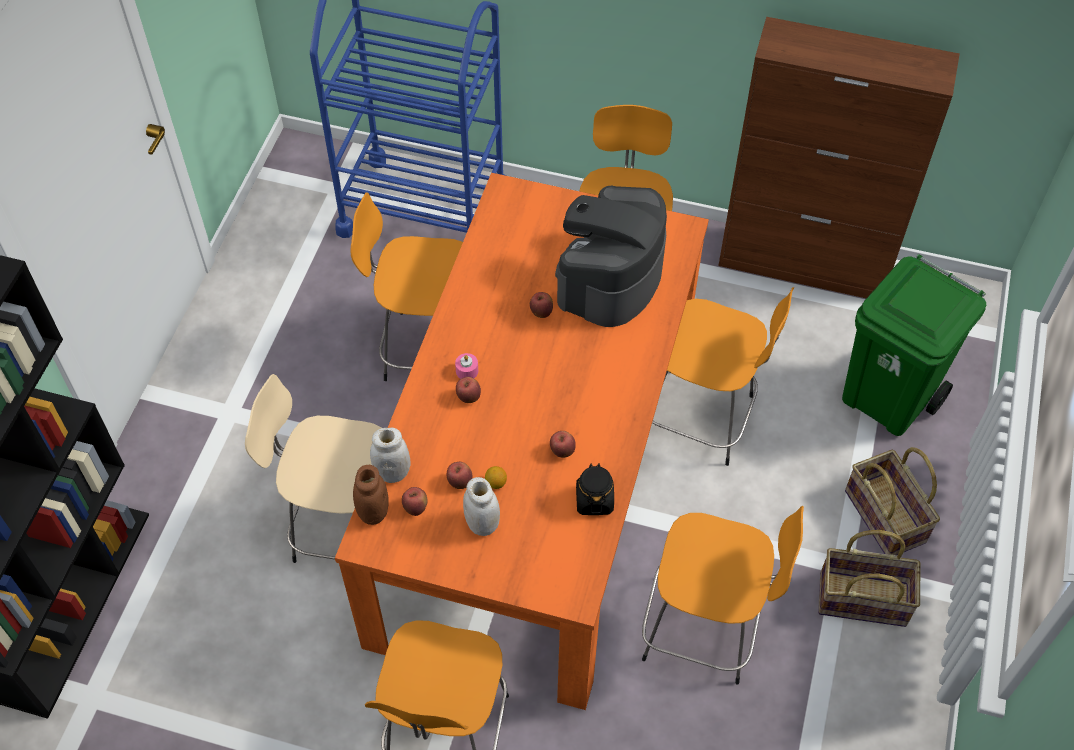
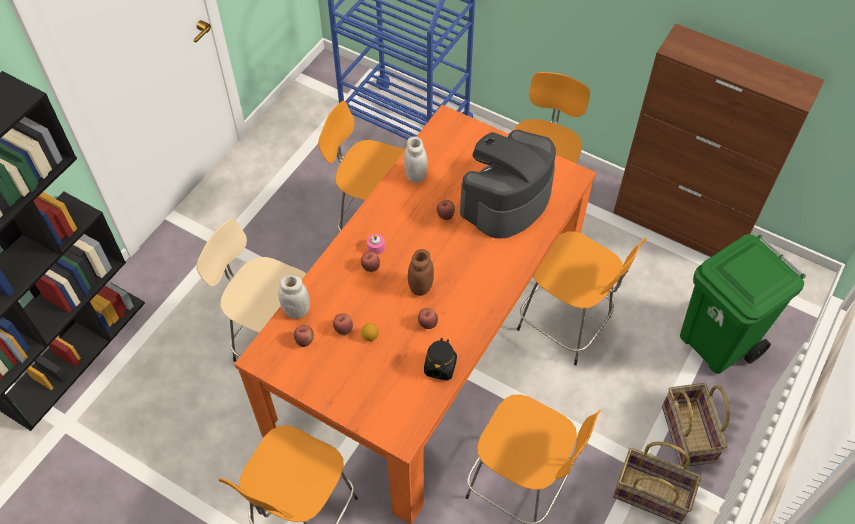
camera: 15 degrees right, 0 degrees up
(373, 512) = (273, 337): brown jar -> brown jar (420, 287)
(482, 524) = (350, 364): white jar -> white jar (415, 175)

